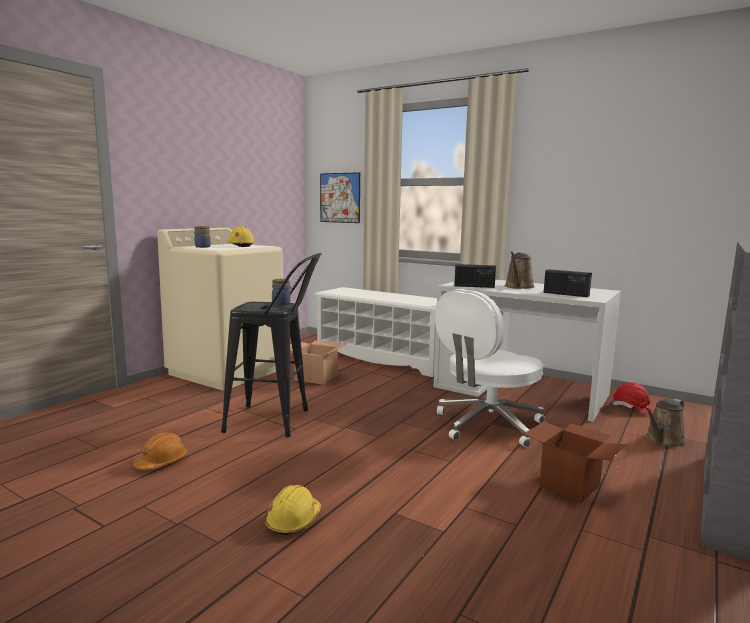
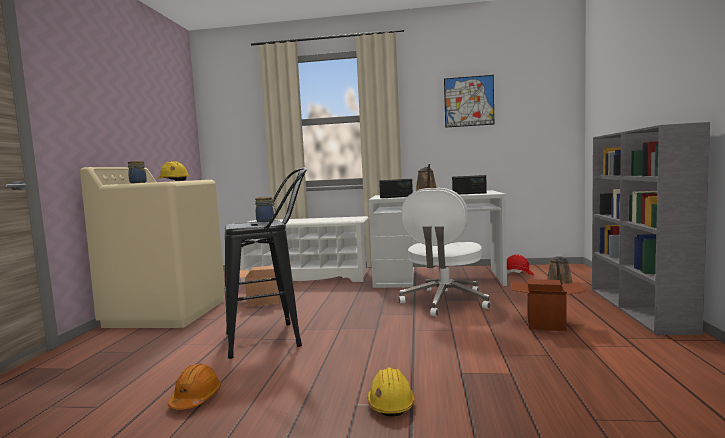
camera: 25 degrees left, 5 degrees down
(340, 198) = (237, 140): picture -> picture (469, 101)

